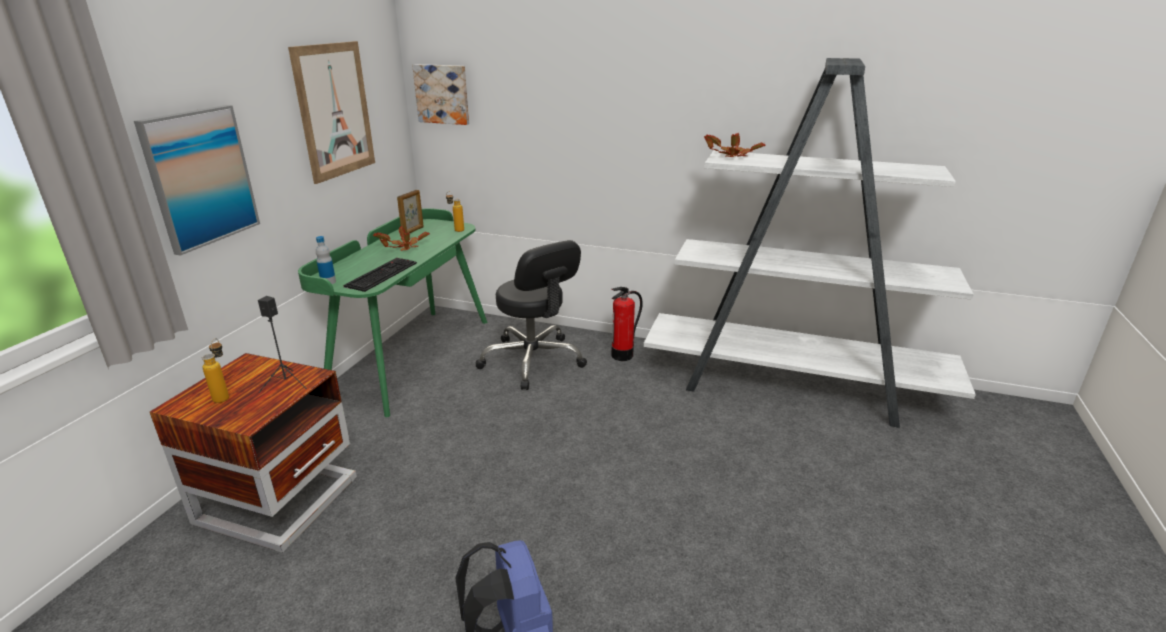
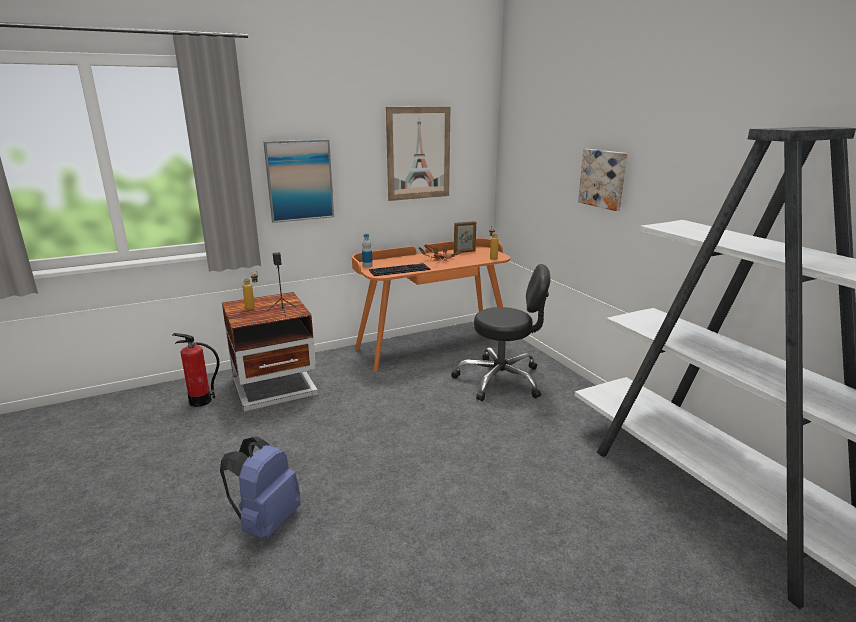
camera: 45 degrees right, 5 degrees down
(411, 357) = (433, 344): green desk -> orange desk
(442, 94) = (515, 150): picture -> picture (603, 178)
(534, 363) = (504, 380): black office chair -> black office chair turned 90 degrees counterclockwise
(622, 355) = (580, 404): fire extinguisher -> fire extinguisher (200, 401)
(732, 156) = (683, 226): potted plant -> none

